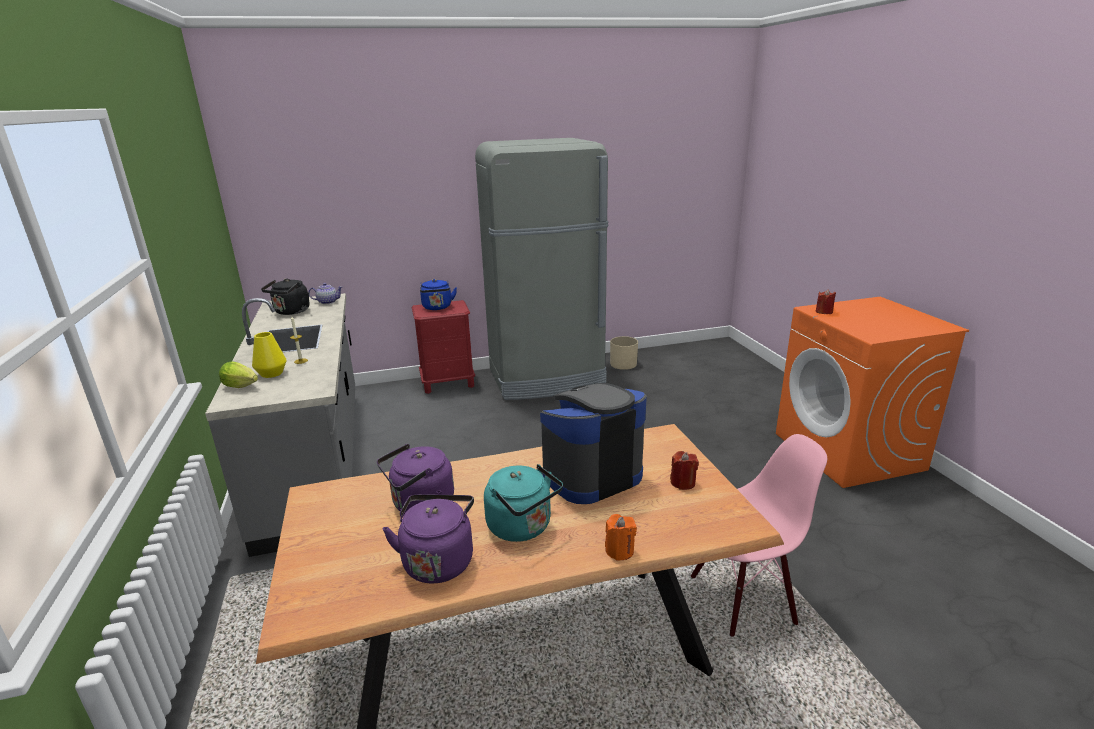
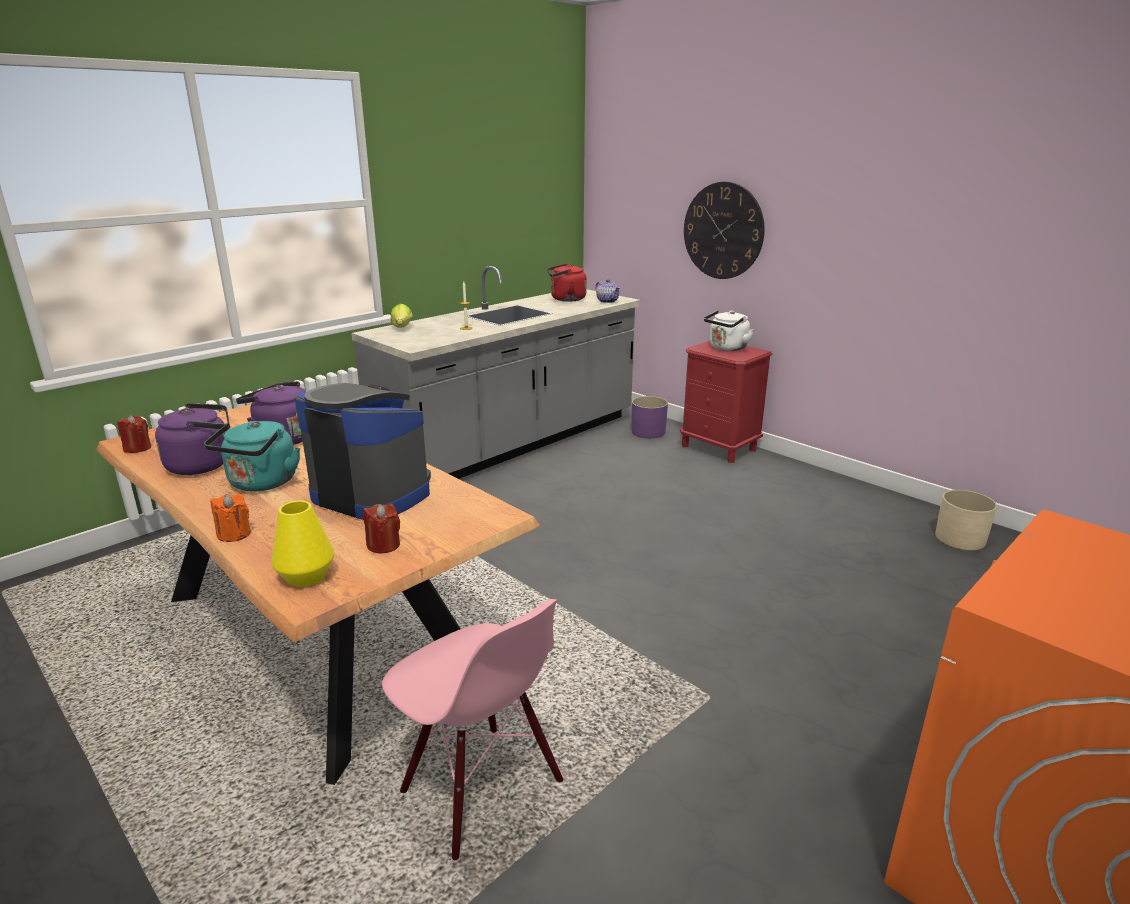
camera: 60 degrees right, 0 degrees up
(272, 373) = (433, 328): yellow vase -> yellow vase (306, 576)
(291, 312) = (565, 299): black kettle -> red kettle
(387, 397) = (648, 432): none -> purple planter
(399, 221) = (723, 231): none -> wall clock
(437, 308) = (726, 348): blue kettle -> white kettle
(547, 378) = (822, 497): grey fridge -> none
(824, 312) = (1069, 540): red candle -> red candle (137, 448)

